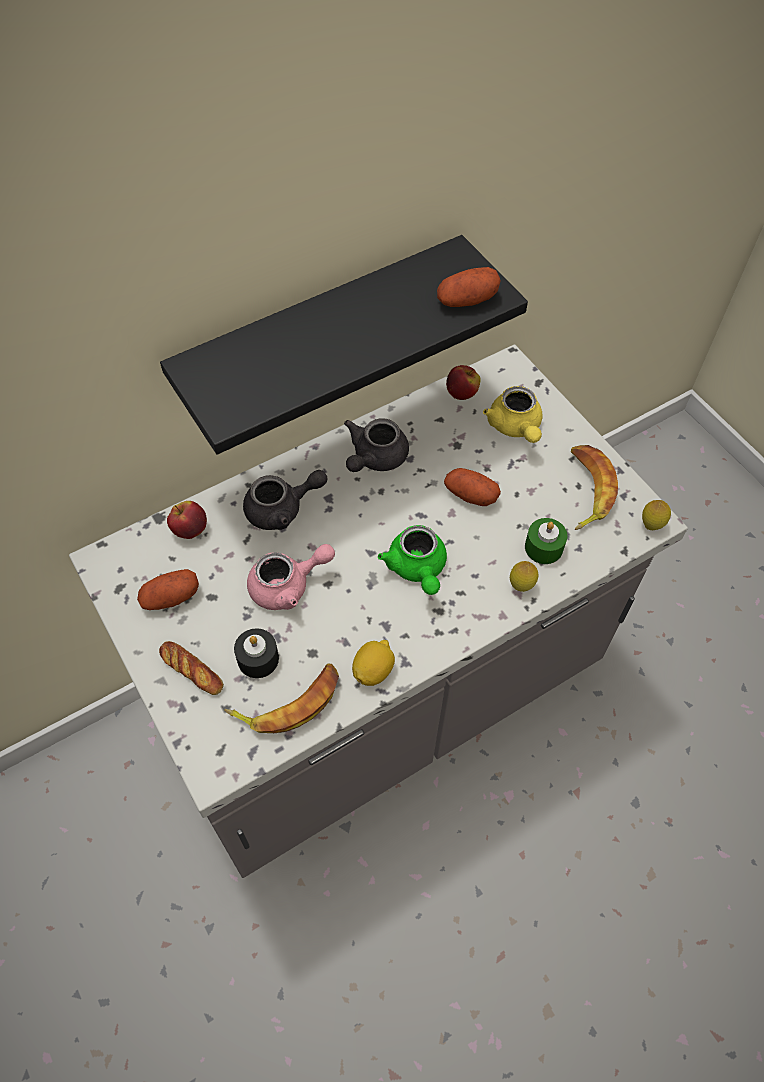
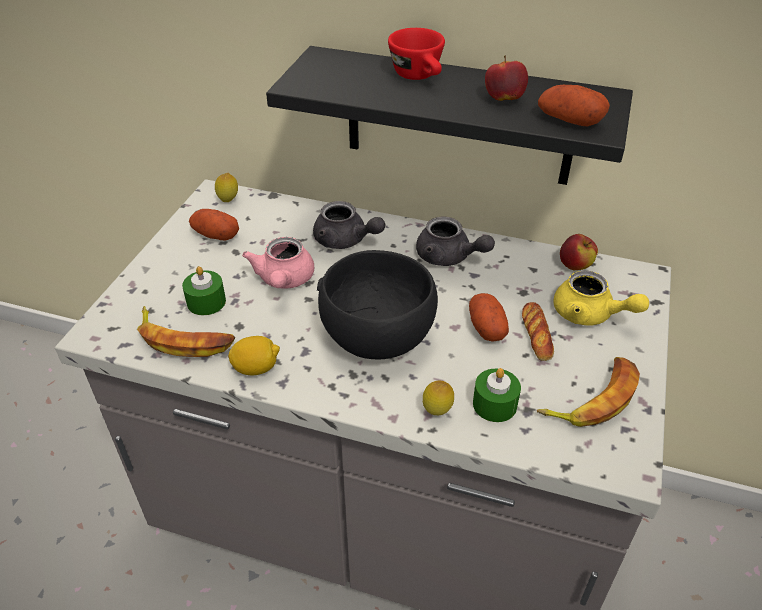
camera: 50 degrees right, 15 degrees down
(190, 530) = (279, 212): apple -> apple (503, 99)
(192, 670) = (167, 277): bread -> bread (537, 335)
(258, 659) = (206, 302): black candle -> green candle
(288, 586) = (284, 280): pink teapot -> pink teapot turned 60 degrees clockwise
(306, 331) = (420, 76): none -> red cup
(374, 458) = (449, 257): grey teapot -> grey teapot turned 135 degrees counterclockwise
(417, 569) = (377, 338): green teapot -> black bowl
(515, 427) = (590, 315): yellow teapot -> yellow teapot turned 90 degrees counterclockwise
(651, 525) = (621, 470): lemon -> lemon (228, 201)

